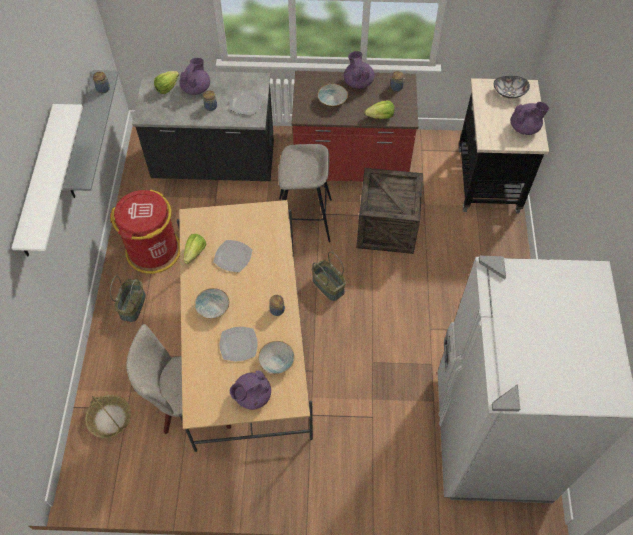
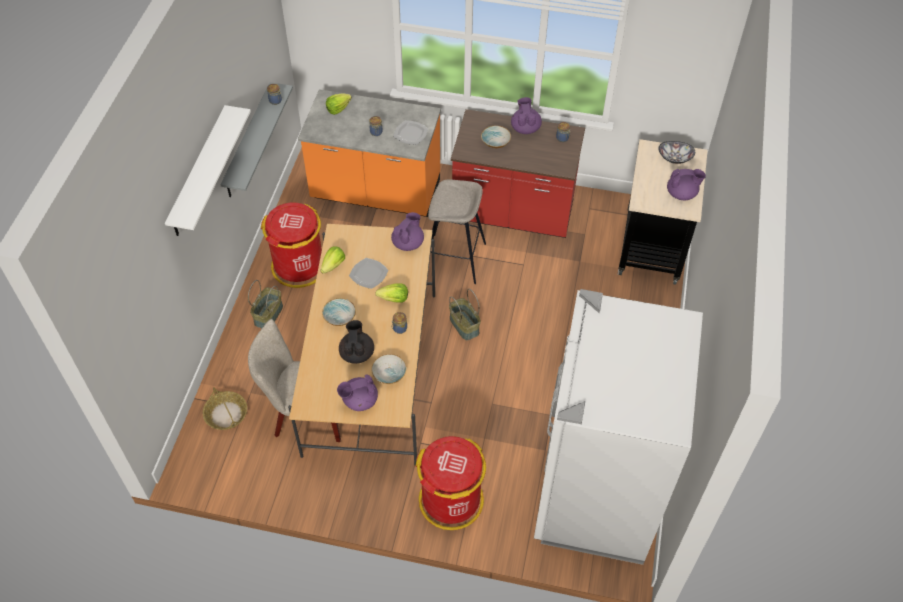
camera: 10 degrees right, 5 degrees down
(196, 88) = (366, 113): purple teapot -> purple teapot (408, 243)
(214, 164) = (375, 193): black counter -> orange counter
(239, 344) = (357, 353): plate -> black teapot
(354, 470) = (451, 500): none -> red trash can
(380, 117) = (539, 164): lettuce -> lettuce (394, 299)
(387, 227) = (536, 278): crate -> none

